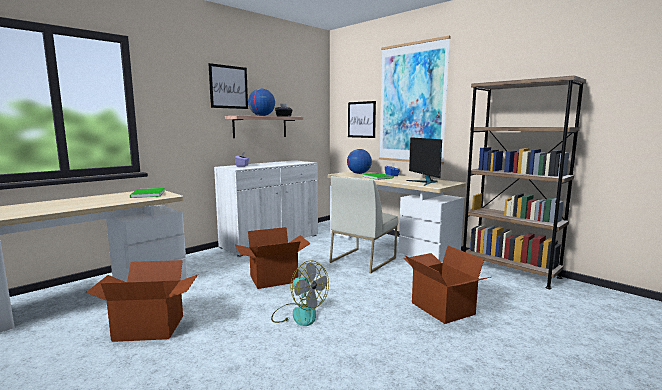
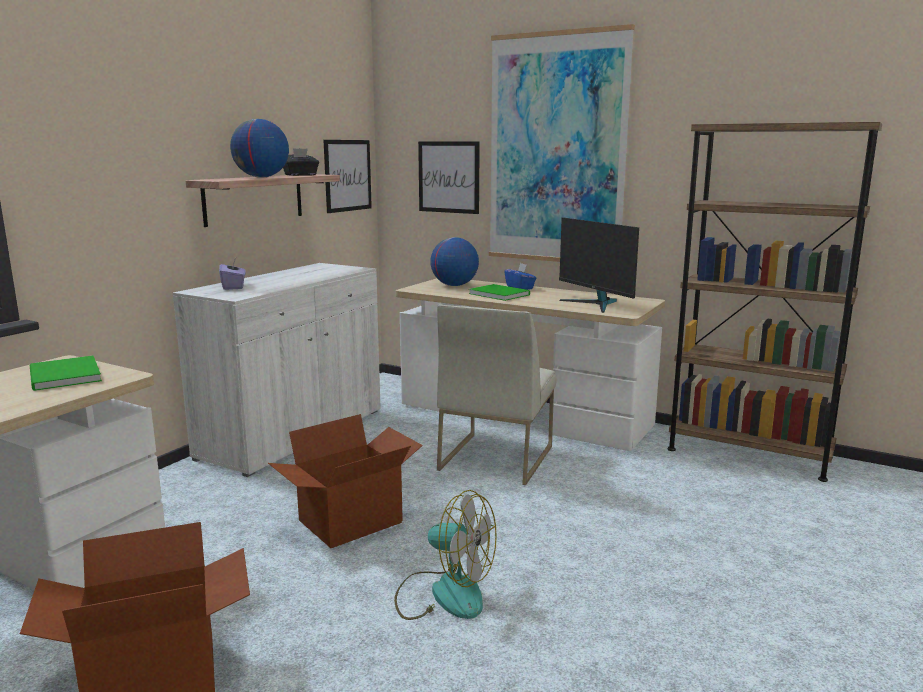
camera: 15 degrees left, 5 degrees up
(228, 87) = (190, 116): picture -> picture (347, 175)
(441, 309) = (684, 544): cardboard box -> none

